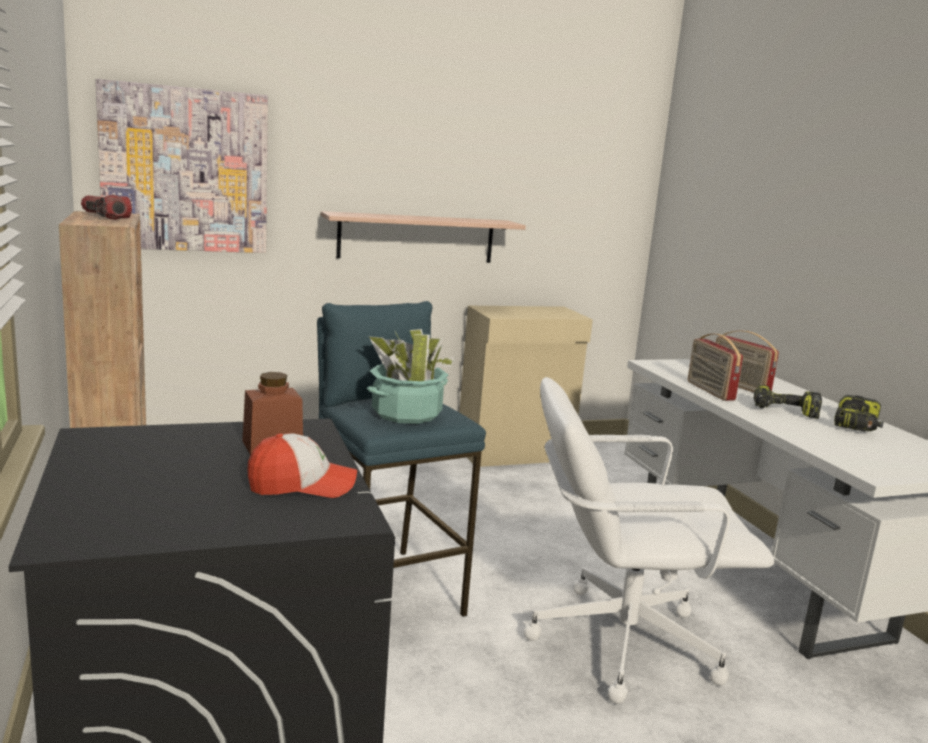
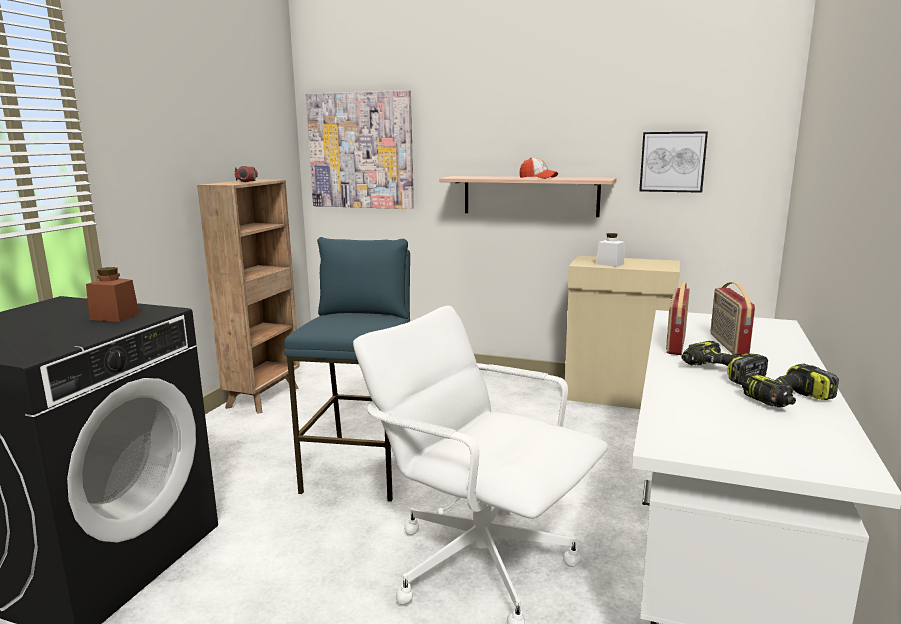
camera: 40 degrees right, 0 degrees up
(302, 486) = (61, 337): cap -> cap (538, 178)
(406, 414) = (343, 324): potted plant -> none
(520, 314) = (610, 264): none -> white jar
(560, 206) = (672, 162): none -> picture

